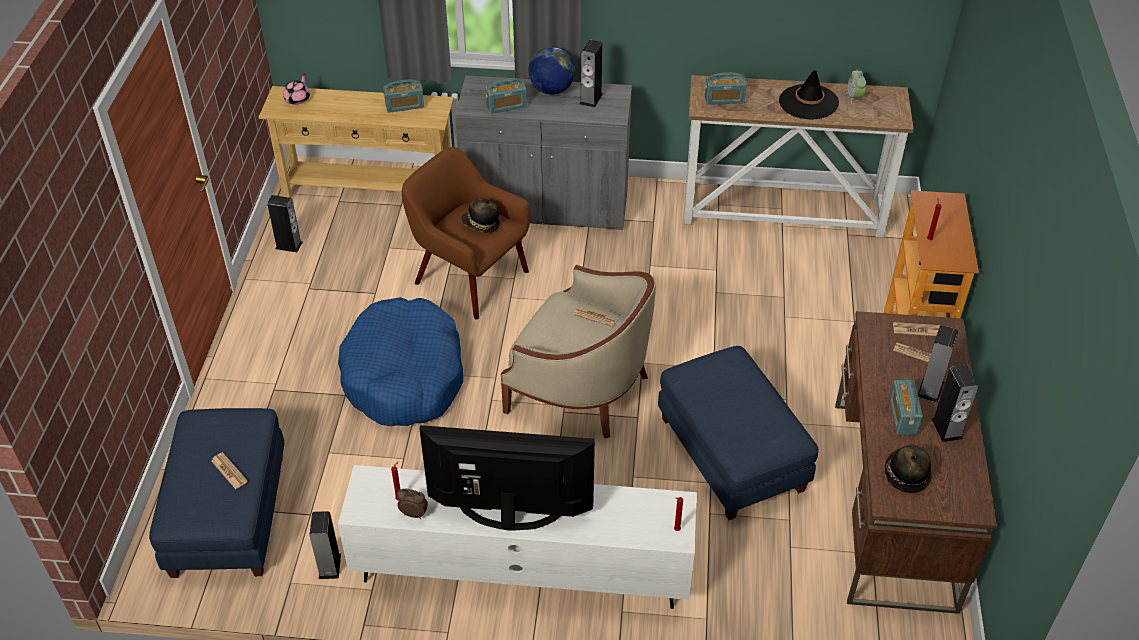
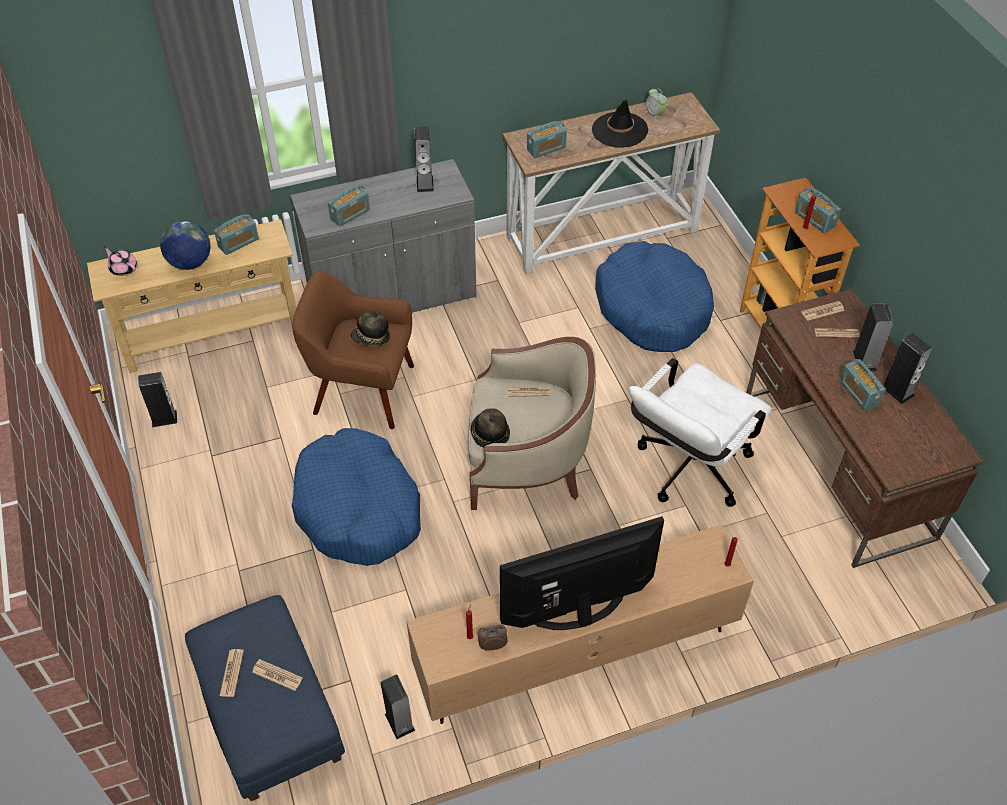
camera: 25 degrees left, 5 degrees up
(195, 455) = (231, 673): none -> newspaper
(297, 99) = (123, 268): pink teapot -> pink teapot turned 45 degrees counterclockwise
(522, 571) = (576, 652): white tv stand -> brown tv stand
(551, 90) = (383, 185): globe -> globe (190, 263)
(731, 453) = (687, 471): blue ottoman -> white office chair
(791, 294) = (652, 308): none -> blue dog bed
(906, 474) = (892, 443): hat -> hat (489, 434)
(946, 235) = (814, 219): none -> radio

